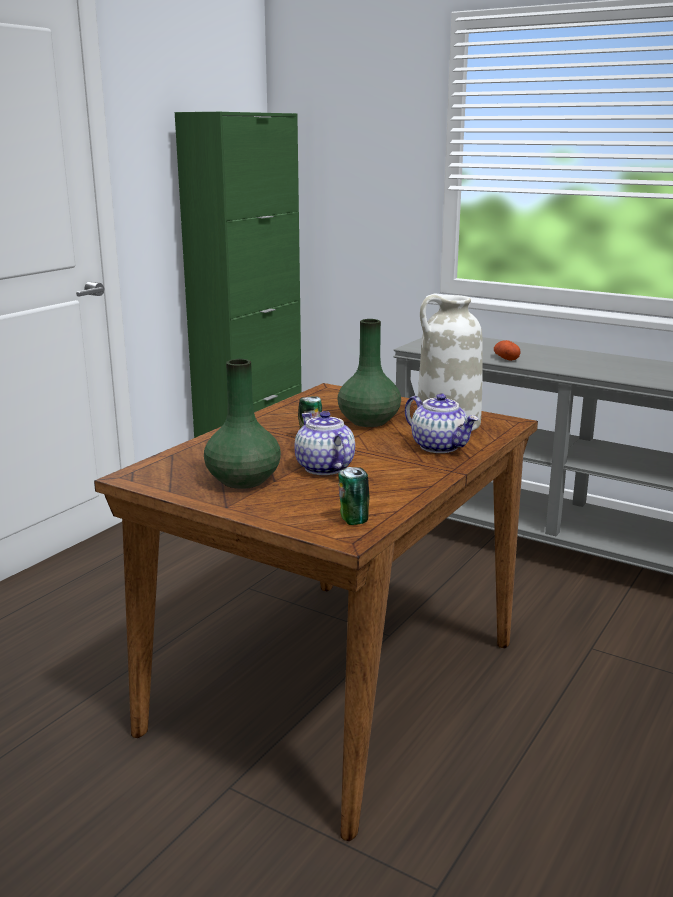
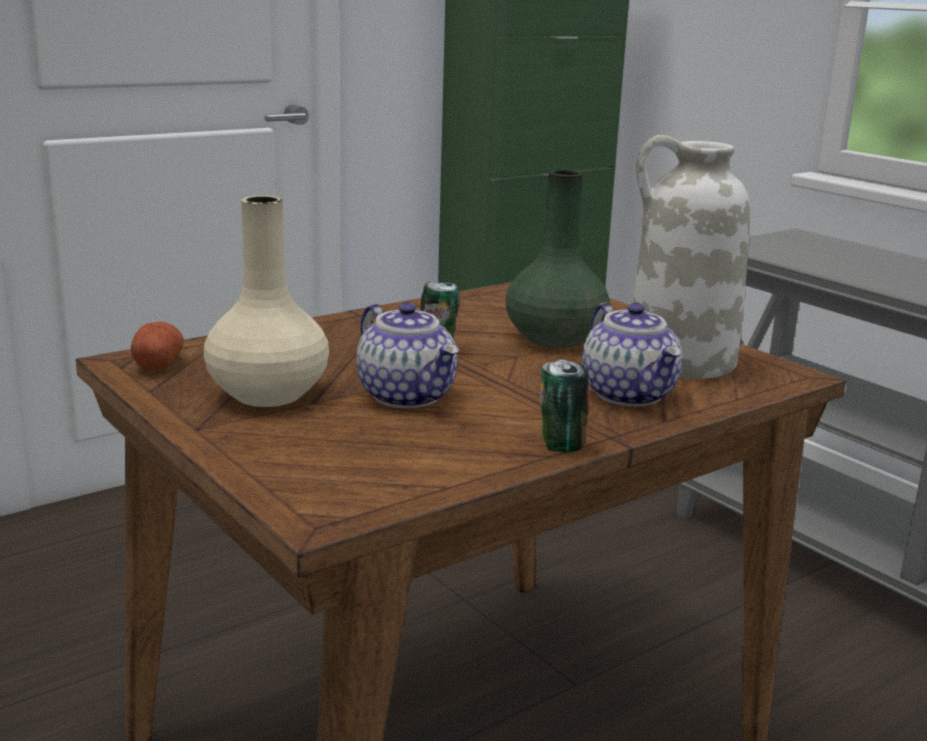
camera: 20 degrees right, 0 degrees up
(242, 480) = (268, 394): green vase -> beige vase
(323, 468) = (408, 396): teapot -> teapot turned 150 degrees clockwise
(353, 520) = (360, 488): can -> can (560, 445)
(506, 359) = (874, 278): potato -> potato (158, 364)

